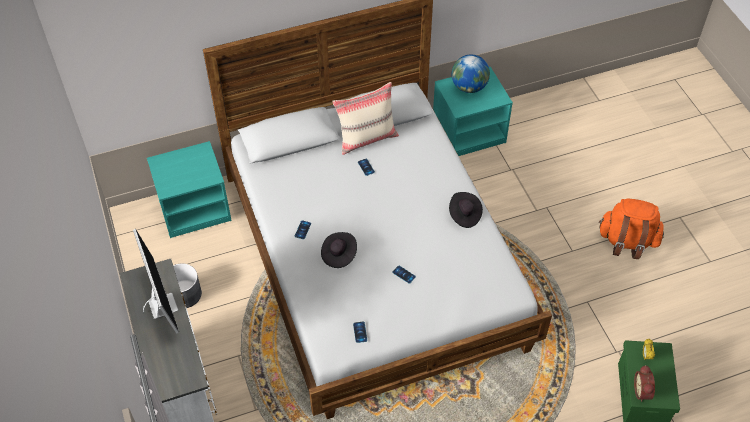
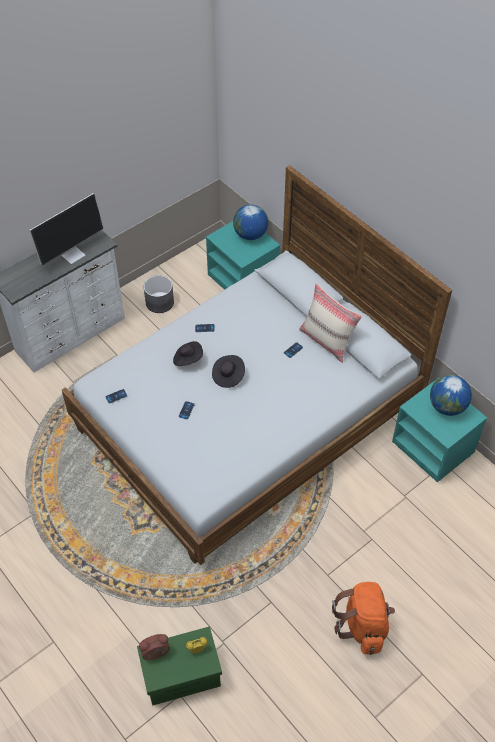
camera: 70 degrees right, 0 degrees up
(180, 160) = (250, 235): none -> globe
(464, 215) = (272, 438): black hat -> black hat (228, 376)

